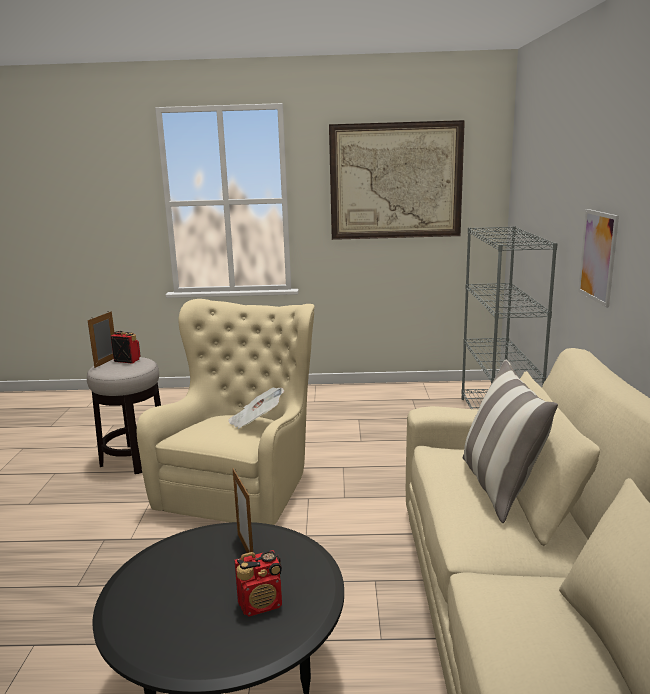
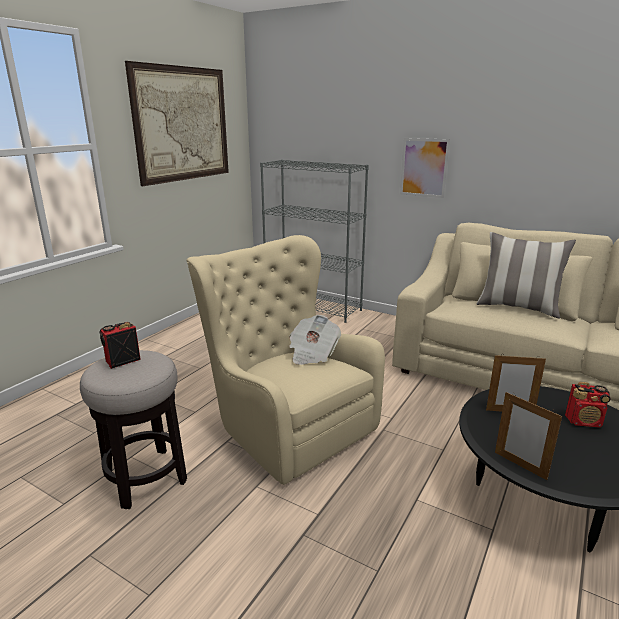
camera: 60 degrees left, 5 degrees up
(106, 362) = (100, 374): picture frame -> picture frame (520, 465)
(261, 604) = (584, 421): radio -> radio turned 90 degrees clockwise

